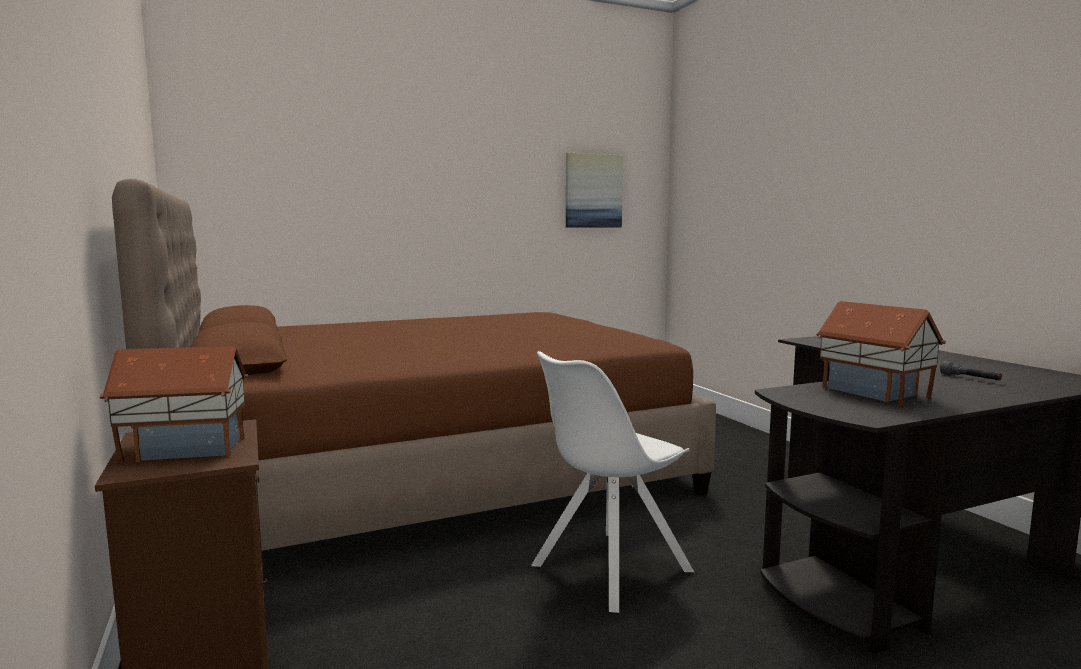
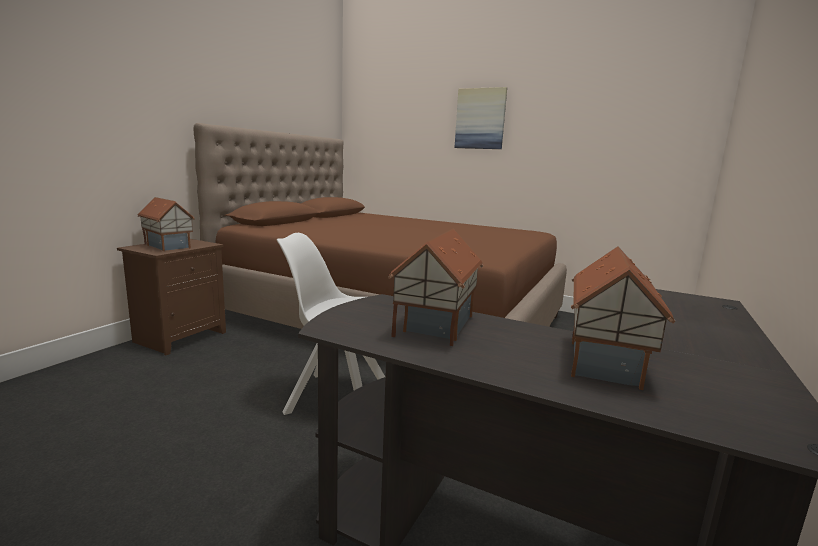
camera: 50 degrees right, 5 degrees up
(593, 191) = (628, 132): picture -> picture (480, 119)
(970, 378) = (608, 361): grey flashlight -> toy house

